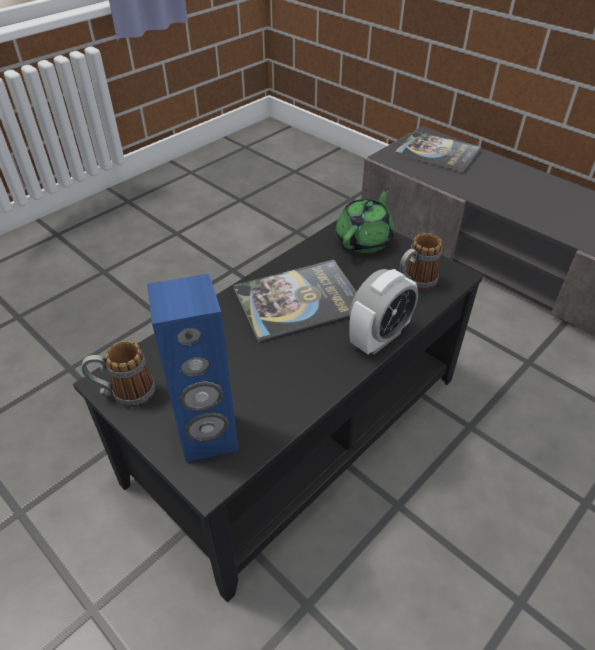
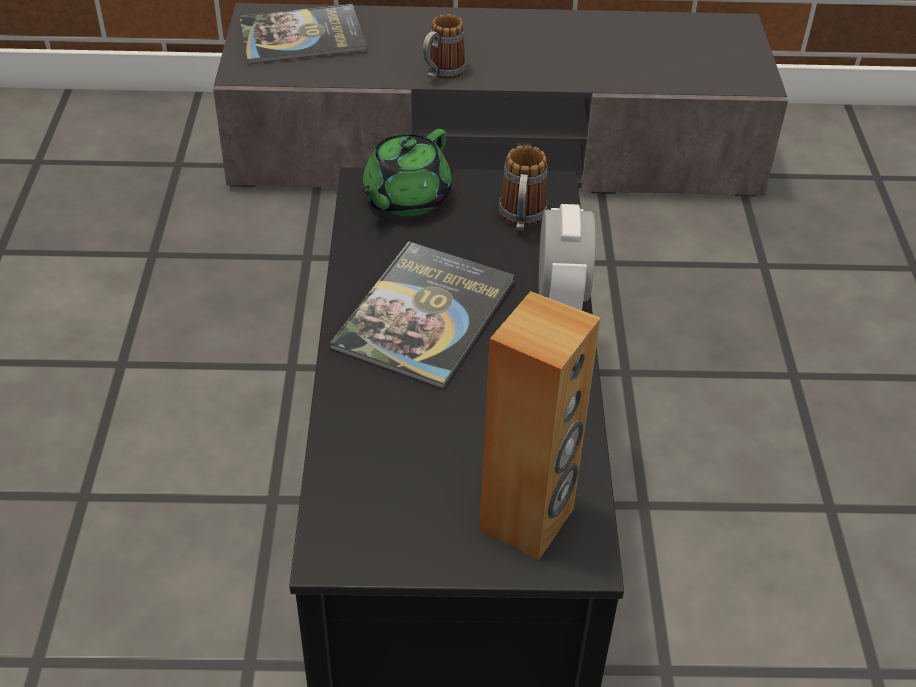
camera: 45 degrees left, 0 degrees up
(125, 393) = (372, 548): mug -> mug (441, 74)
(208, 437) = (528, 520): blue speaker -> brown speaker
(364, 240) = (405, 199): green teapot -> green teapot turned 135 degrees counterclockwise

